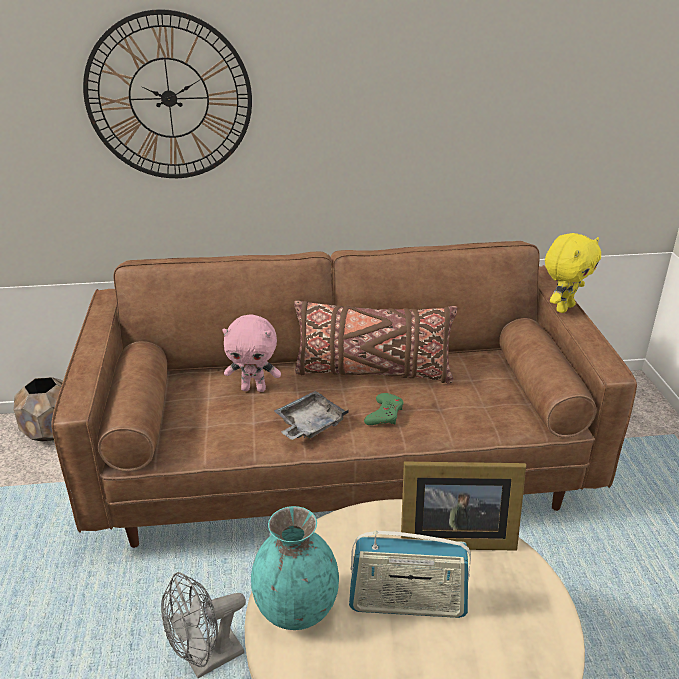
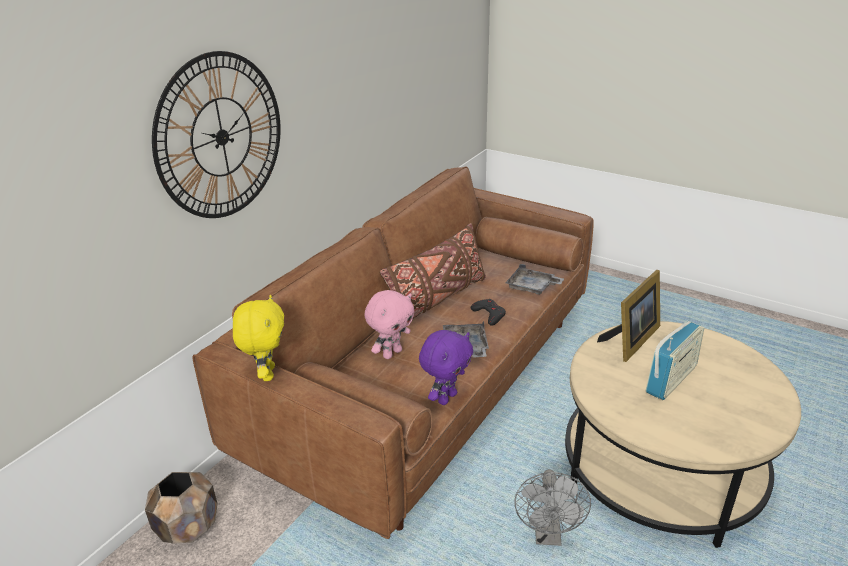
camera: 50 degrees left, 0 degrees up
(216, 450) = (446, 397): none -> purple plush toy
(297, 610) = (645, 421): turquoise vase -> none
(384, 414) = (489, 314): green game controller -> black game controller
(477, 420) = (532, 287): none -> grey tray
(563, 308) = (503, 200): yellow plush toy -> yellow plush toy (266, 373)

